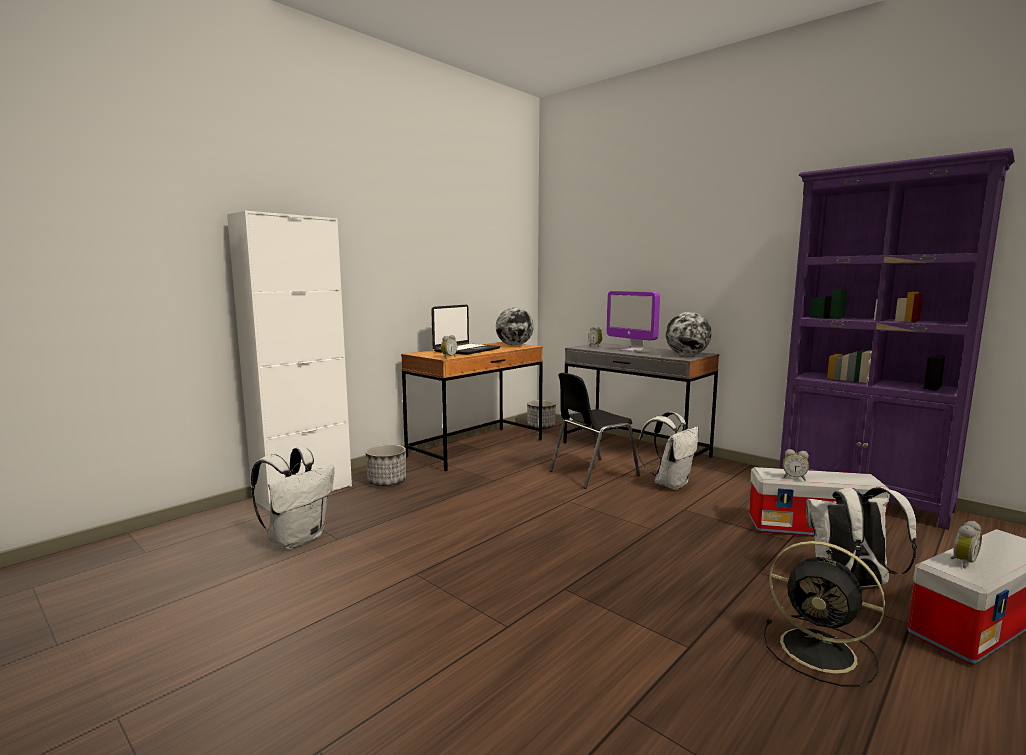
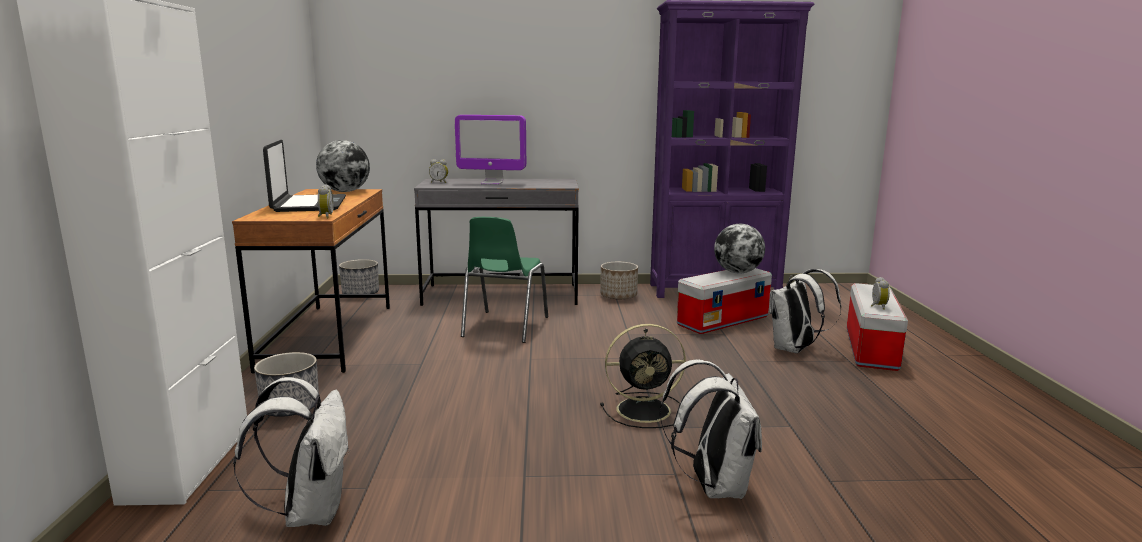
camera: 45 degrees left, 5 degrees up
(592, 473) = (504, 327): black chair -> green chair
(670, 484) = (583, 317): white backpack -> white backpack (713, 486)
(687, 355) = (558, 183): globe -> globe (737, 272)
(738, 476) = (618, 296): none -> planter
(794, 478) = (717, 280): alarm clock -> none
(821, 651) = (843, 394): black fan -> black fan (646, 410)

